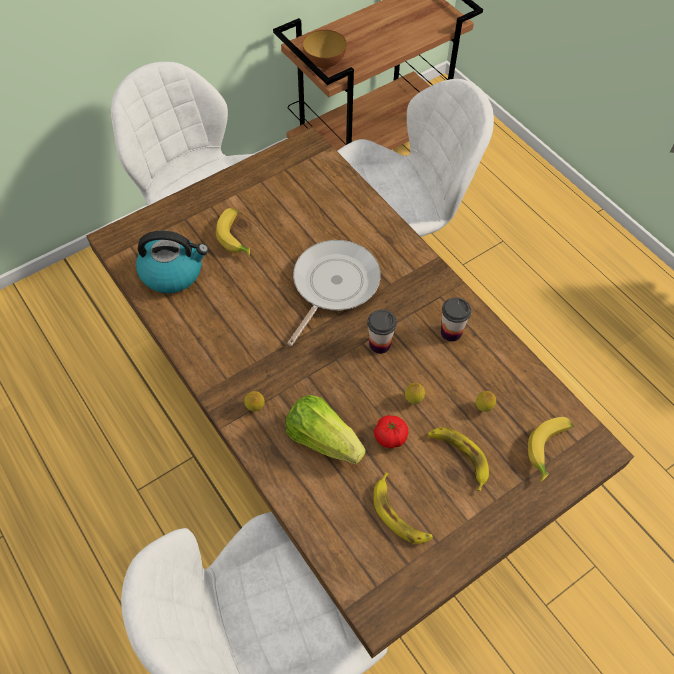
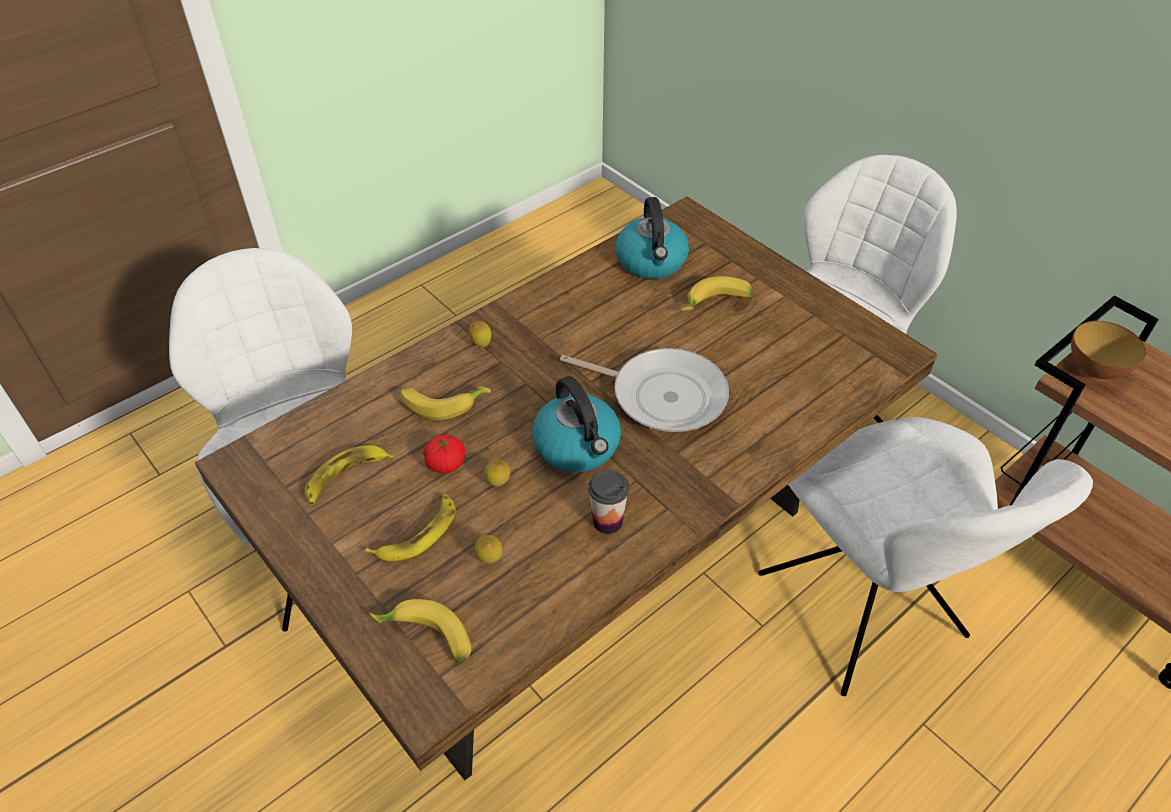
camera: 85 degrees right, 10 degrees down
(322, 439) = (442, 403): lettuce -> banana
(379, 344) = (578, 446): cup -> kettle

